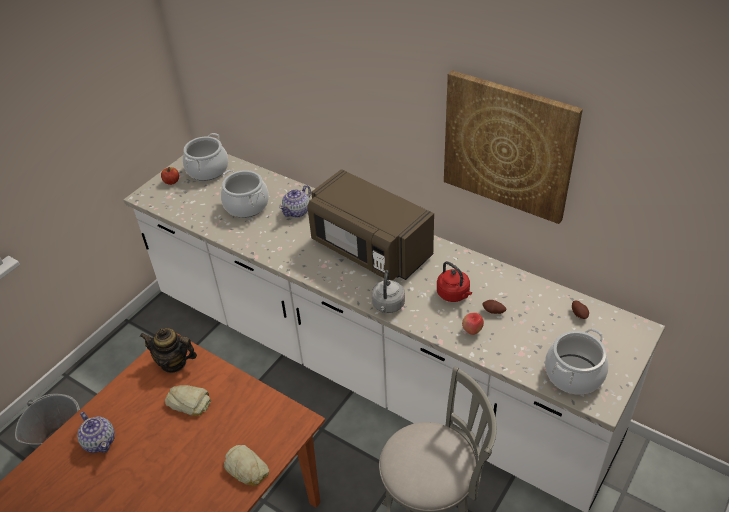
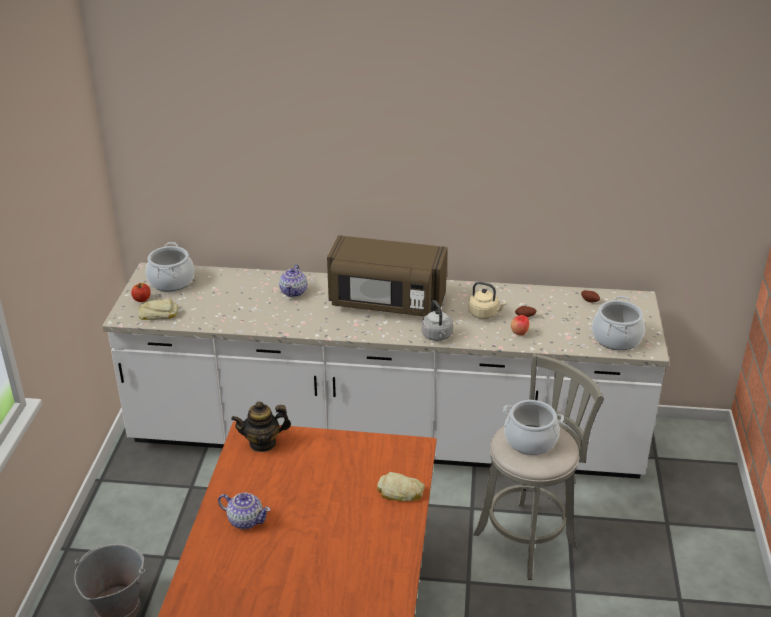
camera: 30 degrees left, 10 degrees down
(189, 402) = (305, 465): bread -> bread (158, 313)
(246, 205) = (239, 299): cooking pot -> cooking pot (530, 440)
(454, 294) = (484, 314): red kettle -> beige kettle
(508, 146) = (503, 169): picture -> none

